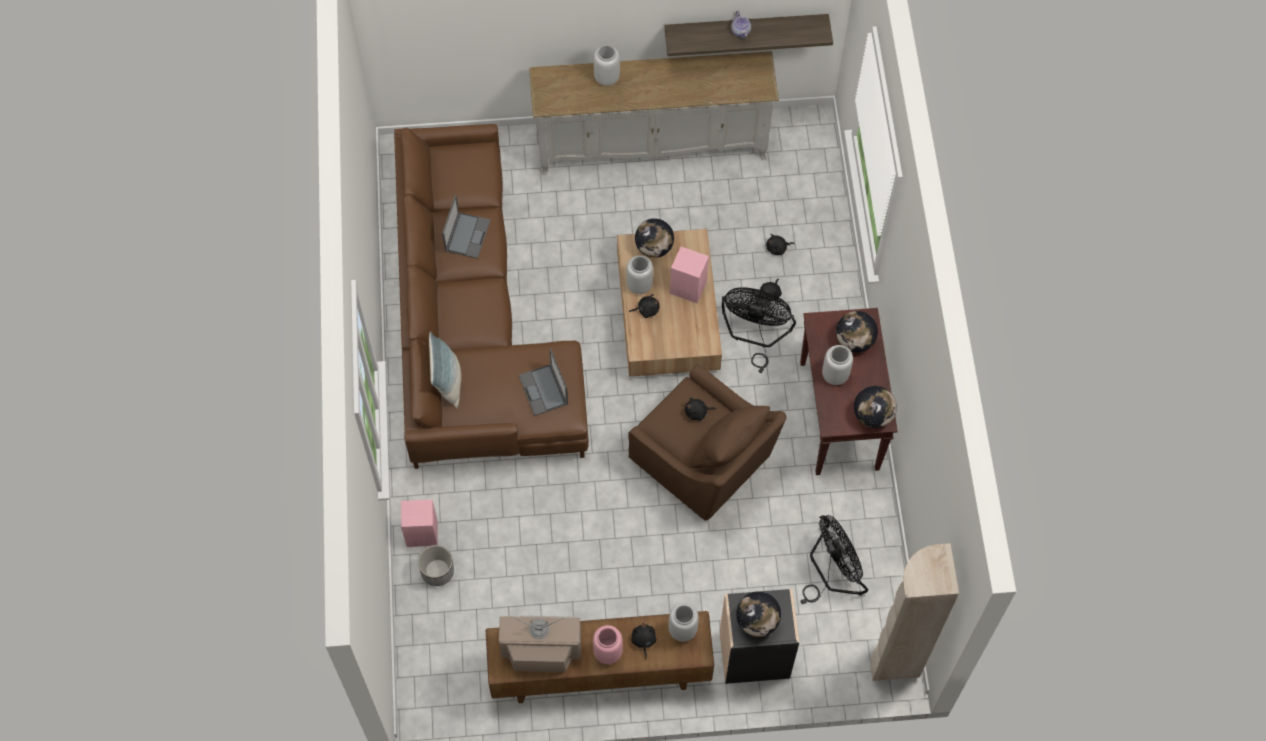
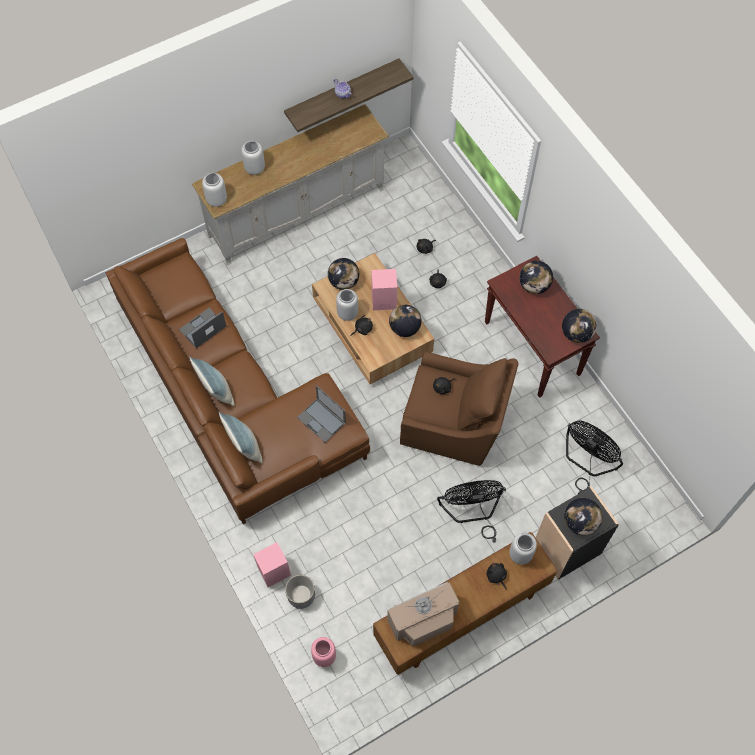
camera: 25 degrees left, 0 degrees up
(448, 309) = (216, 390): none -> pillow
(467, 235) = (202, 328): laptop -> laptop turned 120 degrees counterclockwise
(608, 652) = (475, 598): pink vase -> pink vase (325, 656)
(694, 329) = (404, 328): none -> globe
(755, 334) = (442, 315): black fan -> black fan (474, 511)
(835, 374) = (533, 316): grey vase -> grey vase (216, 200)
(893, 660) = (665, 506): beige bookcase -> none

